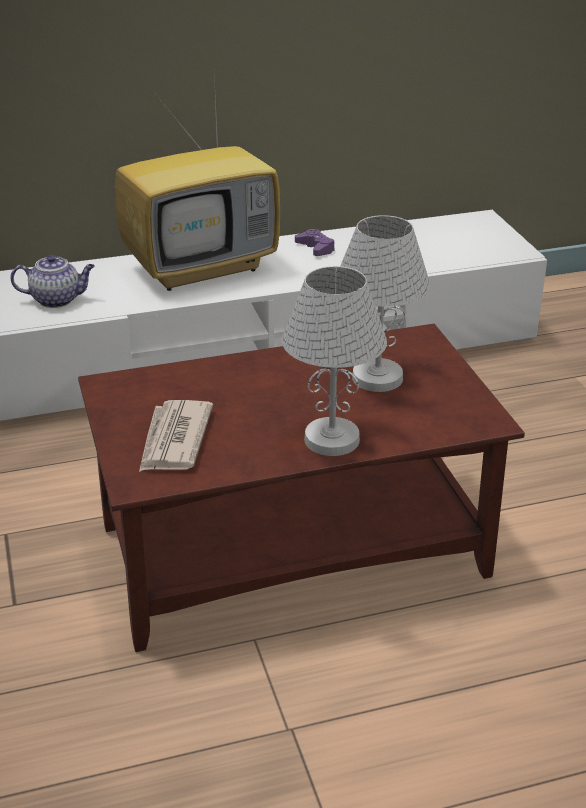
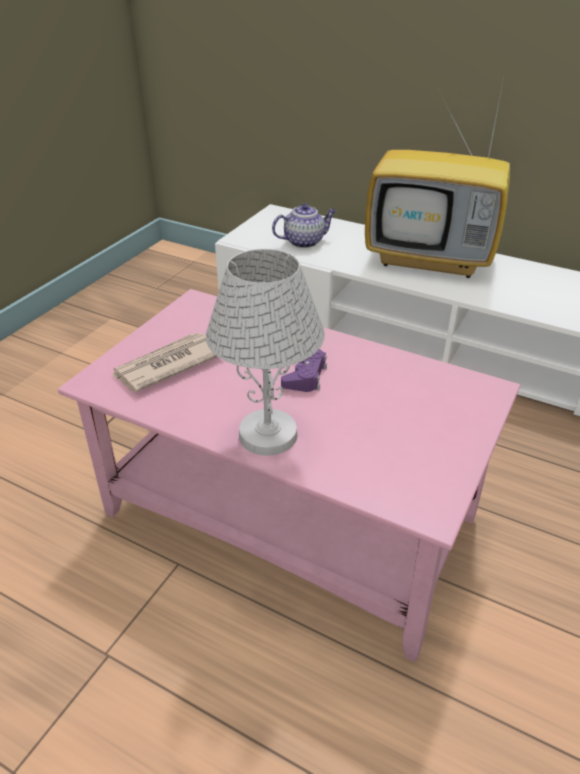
camera: 45 degrees right, 5 degrees up
(57, 300) = (304, 241): teapot -> teapot turned 60 degrees counterclockwise
(290, 552) = (286, 515): brown coffee table -> pink coffee table
(315, 248) = (545, 281): purple game controller -> purple game controller (305, 375)
(377, 377) = (389, 404): white table lamp -> none

